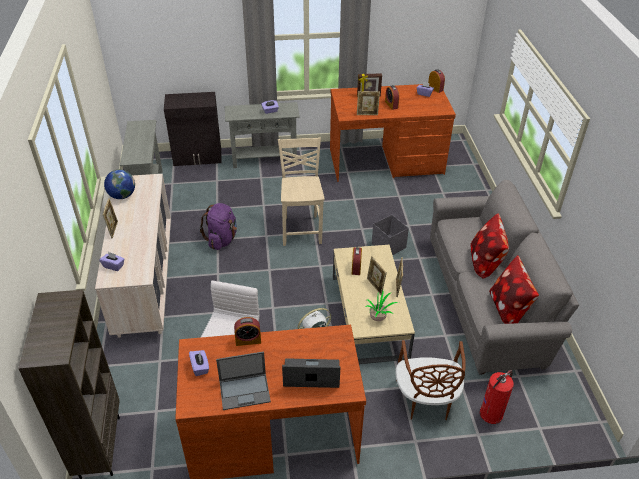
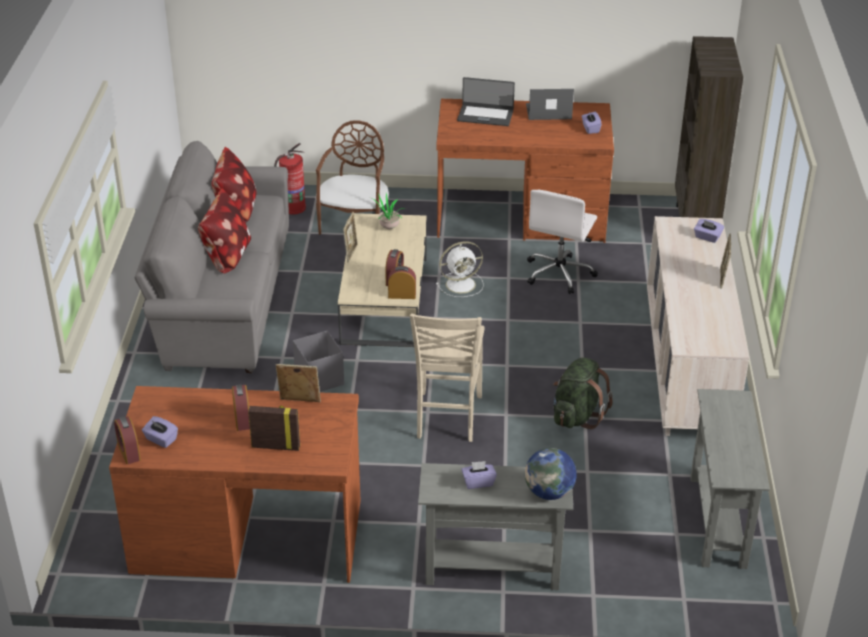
camera: 170 degrees left, 5 degrees down
(122, 196) = (726, 324): globe -> globe (549, 492)
(198, 157) = (632, 593): black cabinet -> none
(222, 239) = (577, 416): purple backpack -> green backpack
(248, 340) = (543, 141): alarm clock -> alarm clock (402, 295)
(375, 286) = (378, 257): picture frame -> none

